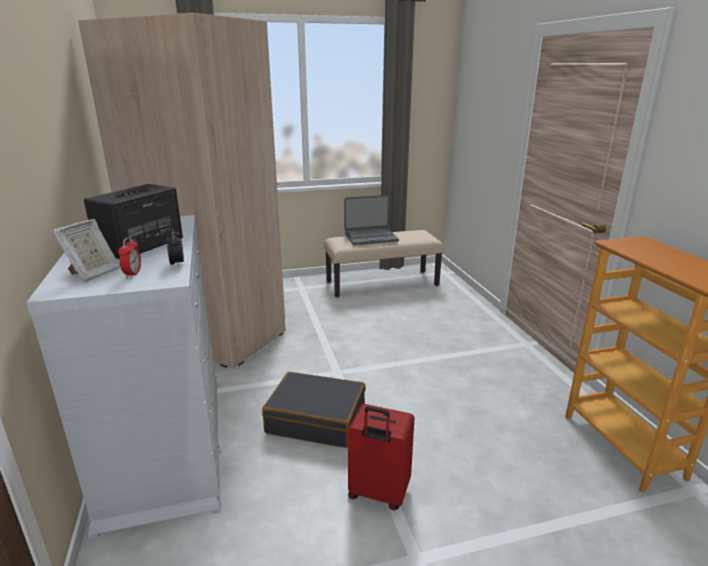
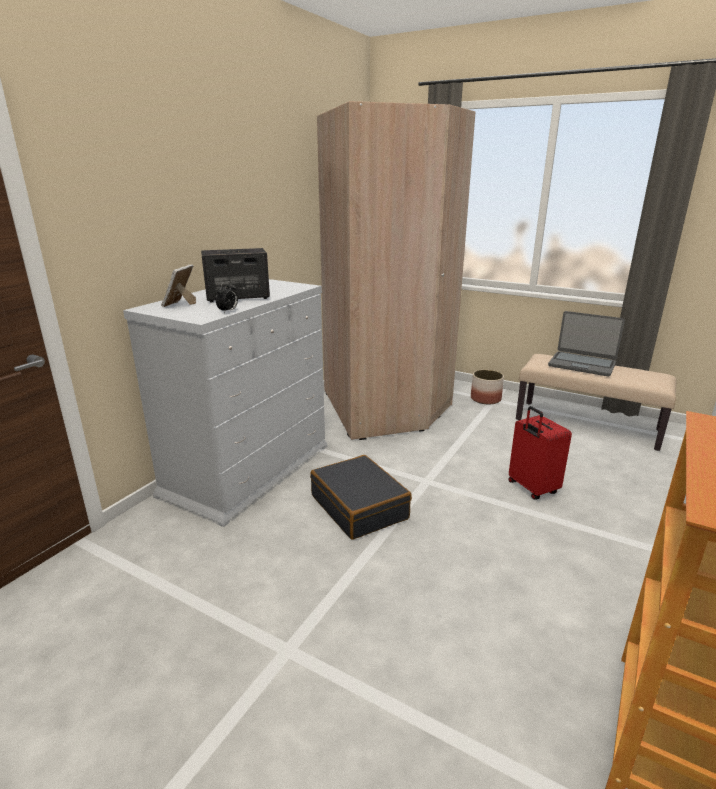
camera: 45 degrees right, 0 degrees up
(93, 273) = (180, 305): picture frame -> picture frame turned 120 degrees clockwise
(133, 274) = (194, 310): alarm clock -> none
(295, 289) = (485, 399): none -> planter
(378, 493) = (328, 586): red suitcase -> red suitcase (531, 488)

